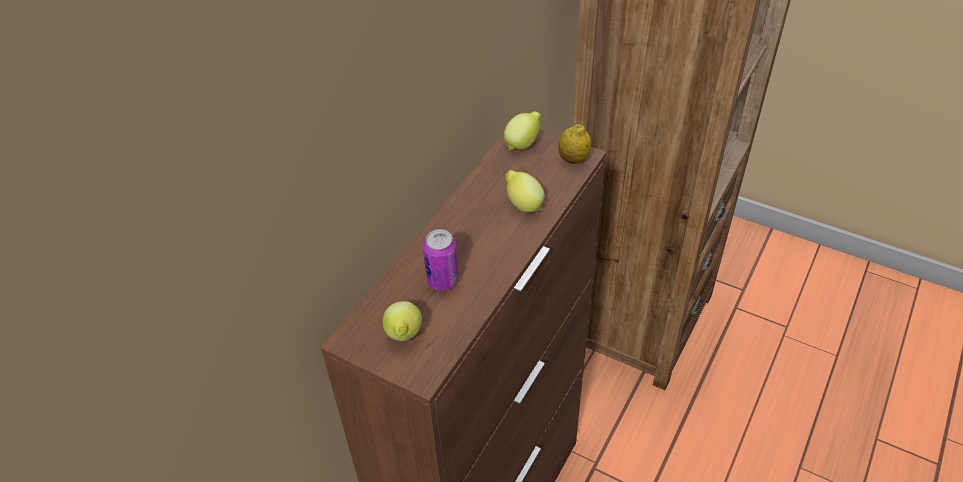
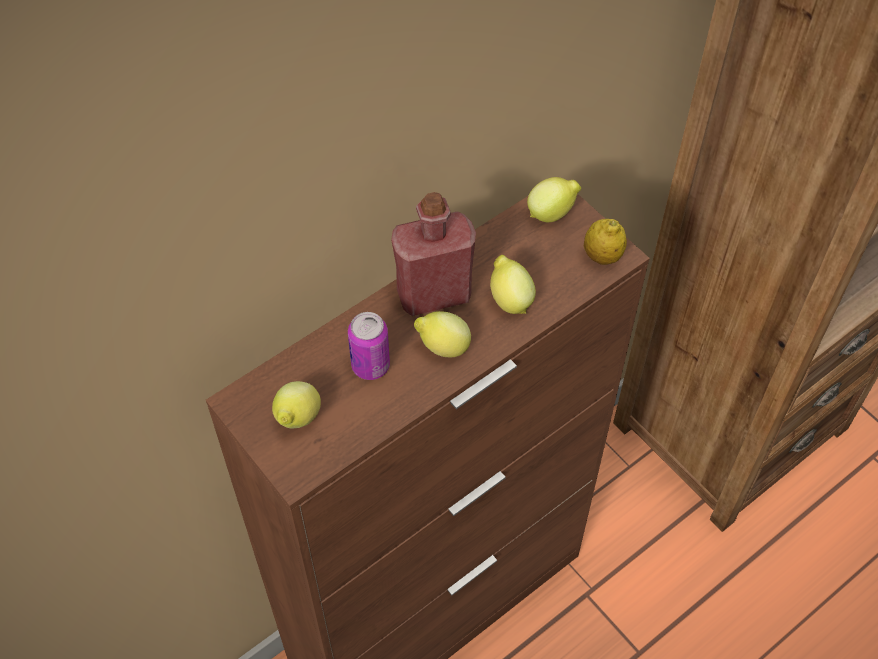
camera: 20 degrees right, 10 degrees up
(465, 219) = (434, 294): none -> red bottle
(491, 251) = (442, 347): none -> lemon

